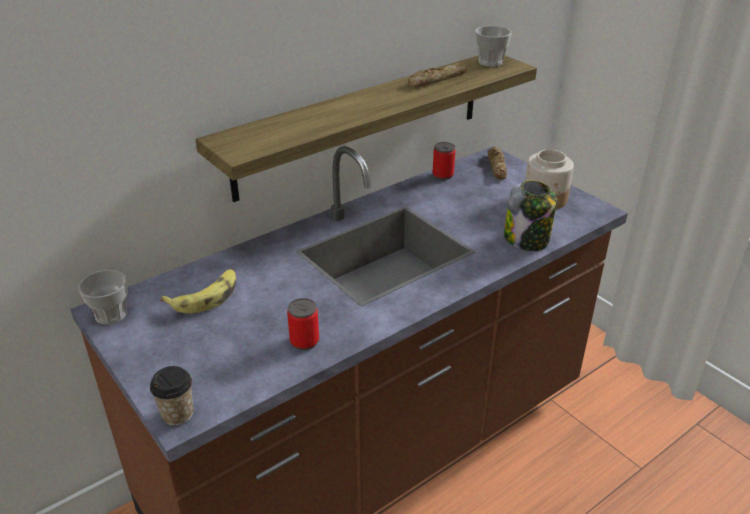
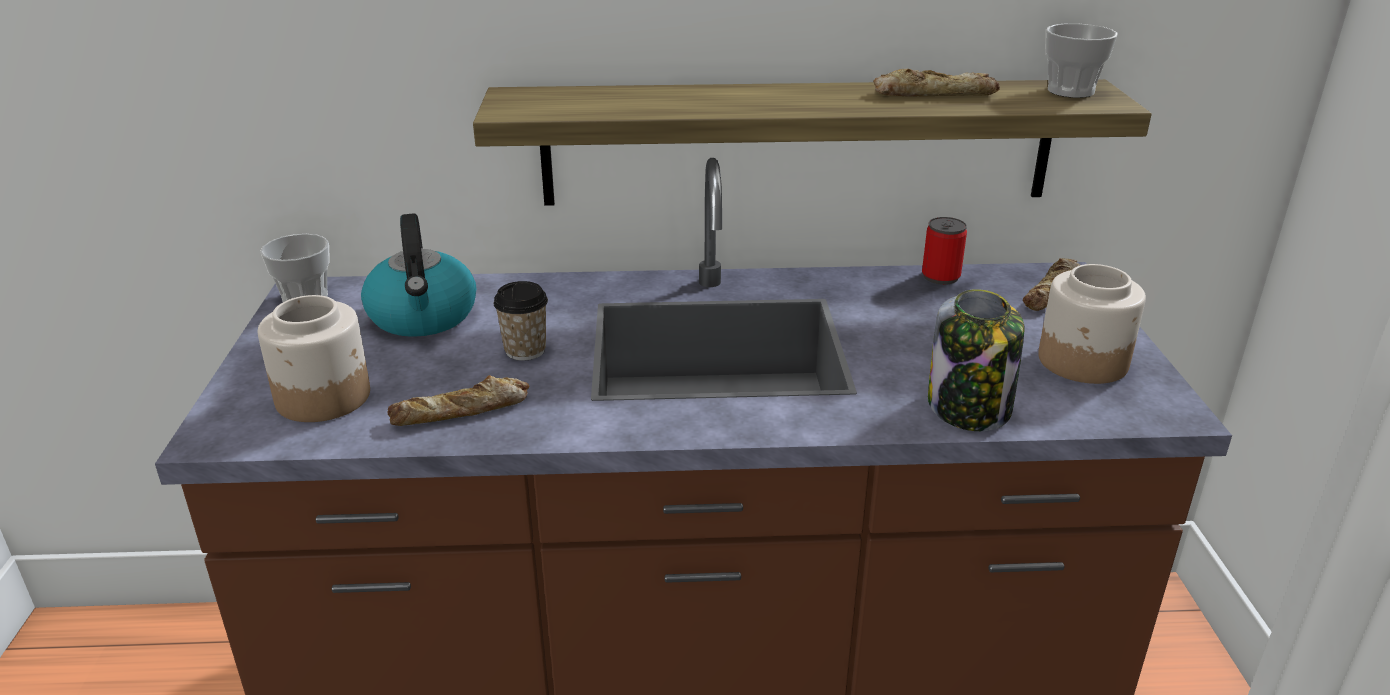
camera: 35 degrees right, 5 degrees down
(177, 414) = (218, 429): cup -> cup (525, 350)
(206, 297) = (423, 317): banana -> kettle
(215, 367) = (324, 397): none -> jar
(304, 341) = (462, 412): can -> bread

